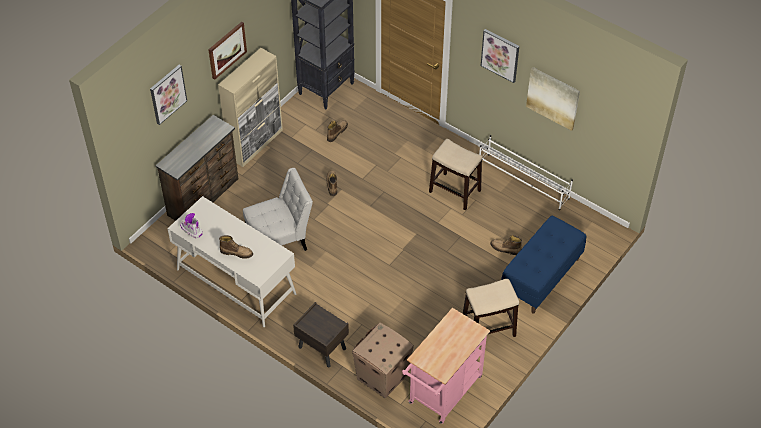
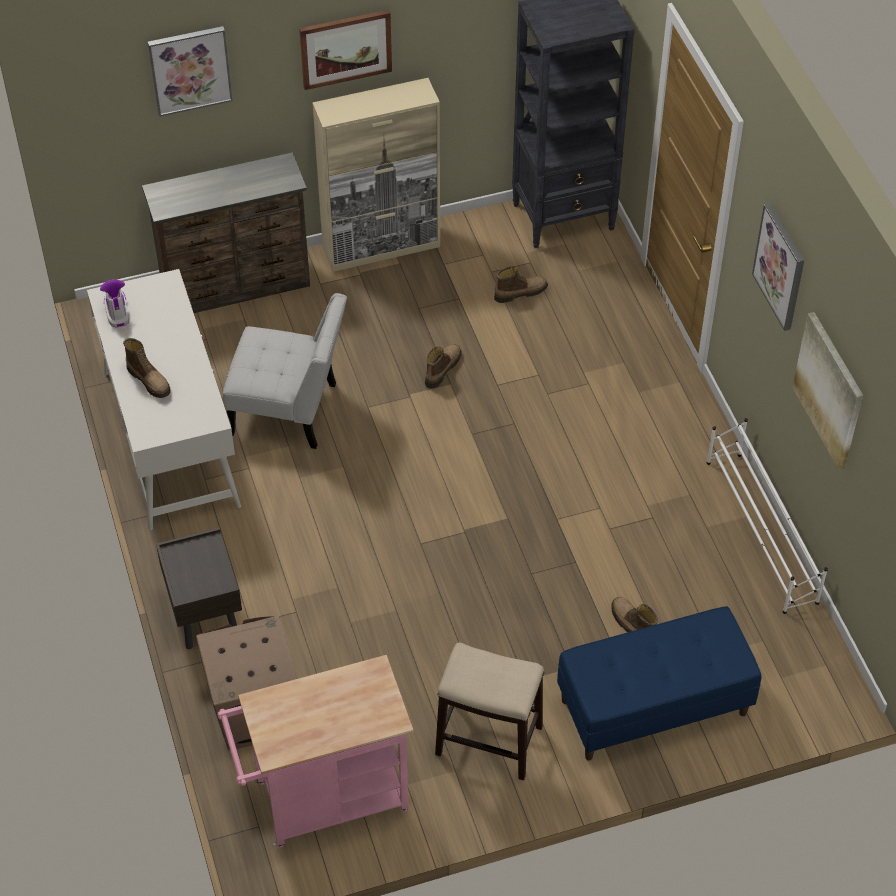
camera: 35 degrees right, 0 degrees up
(455, 191) = (630, 485): stool -> none

